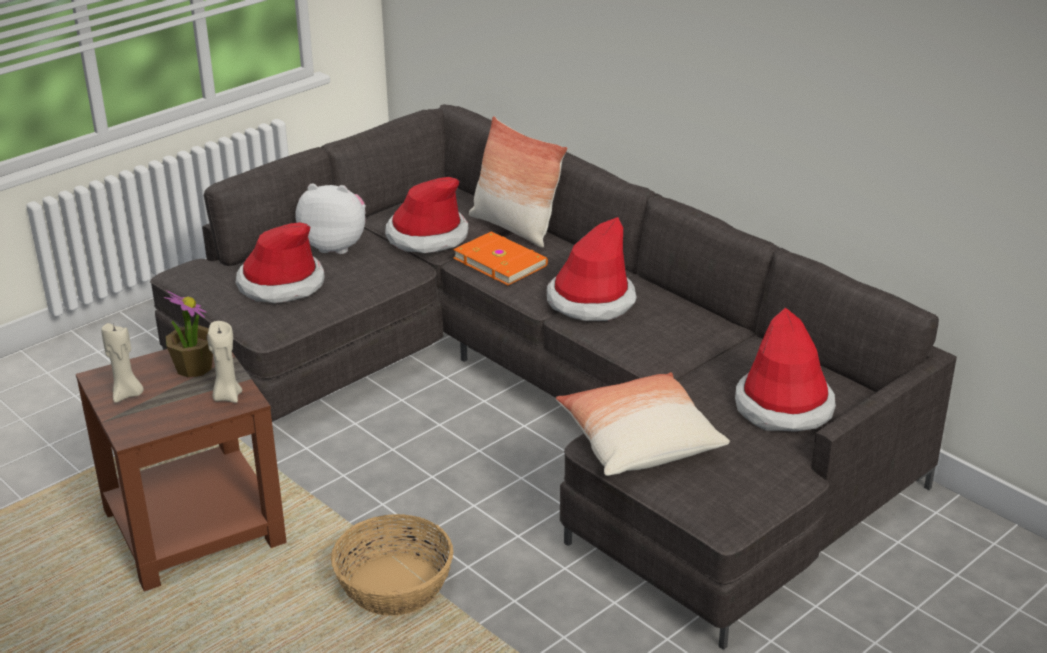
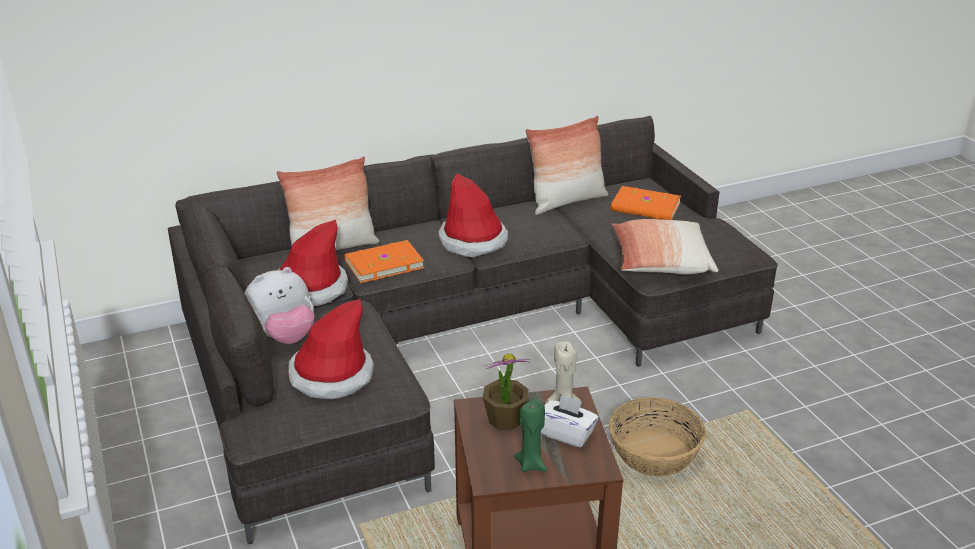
camera: 70 degrees left, 0 degrees up
(127, 394) = (531, 464): beige candle -> green candle
(181, 406) = (566, 433): none -> white tissue box
(335, 246) = (283, 336): plush toy -> plush toy turned 150 degrees counterclockwise
(750, 345) = (566, 201): none -> pillow
(784, 407) = (645, 207): hat -> orange book

